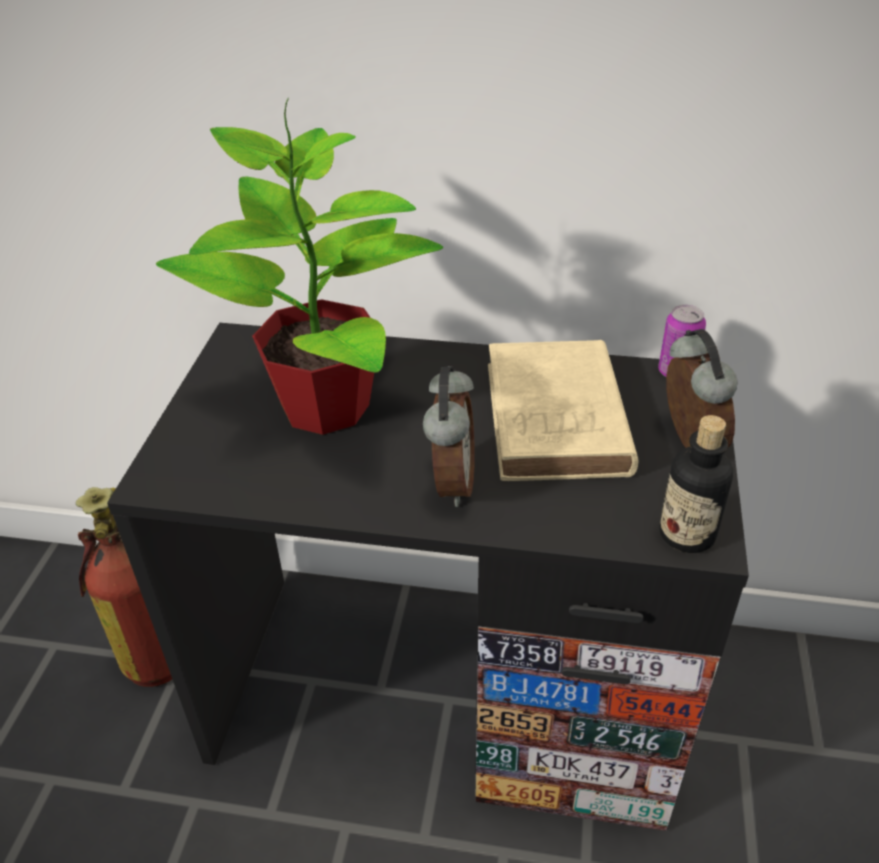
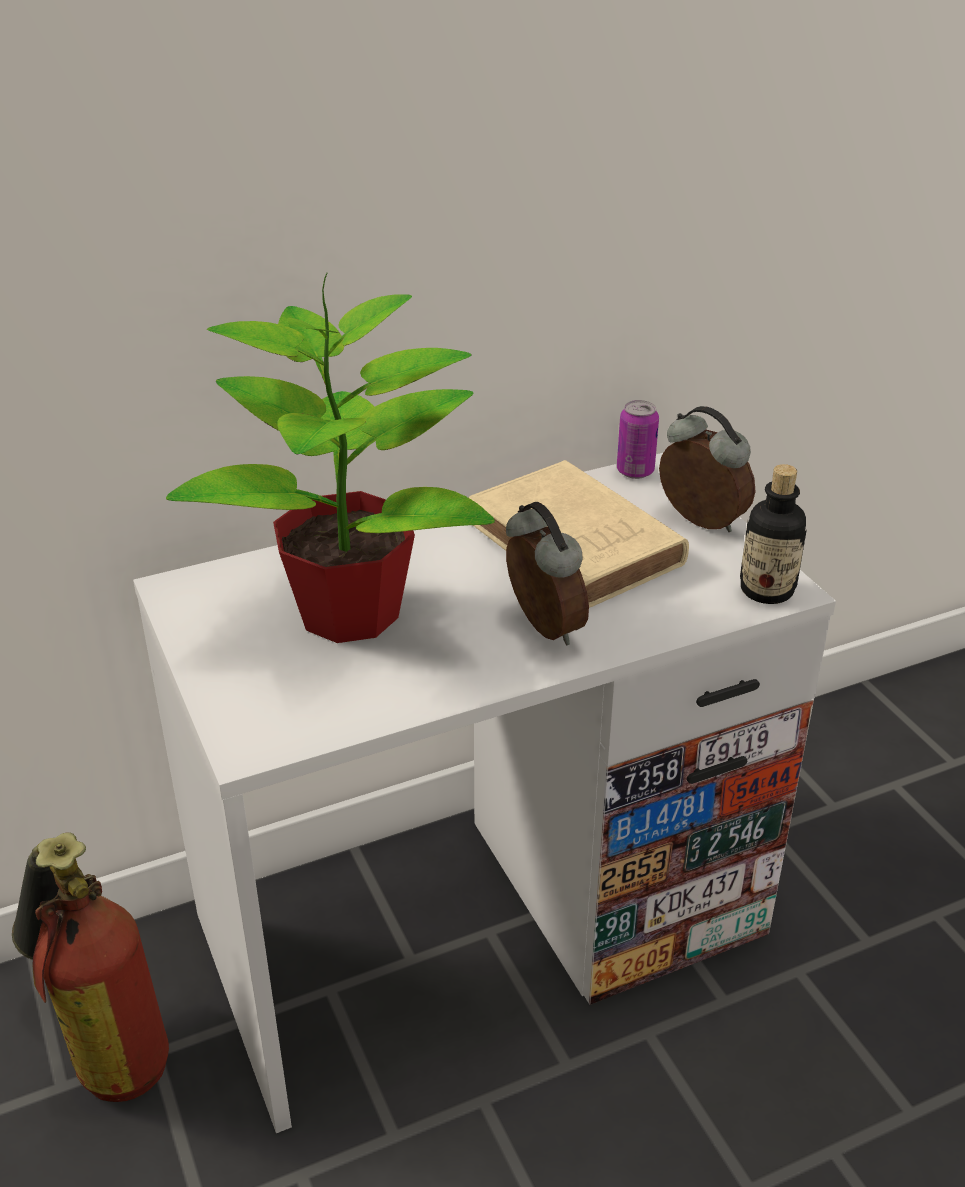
camera: 35 degrees left, 5 degrees down
(446, 691) = (480, 925): black desk -> white desk

